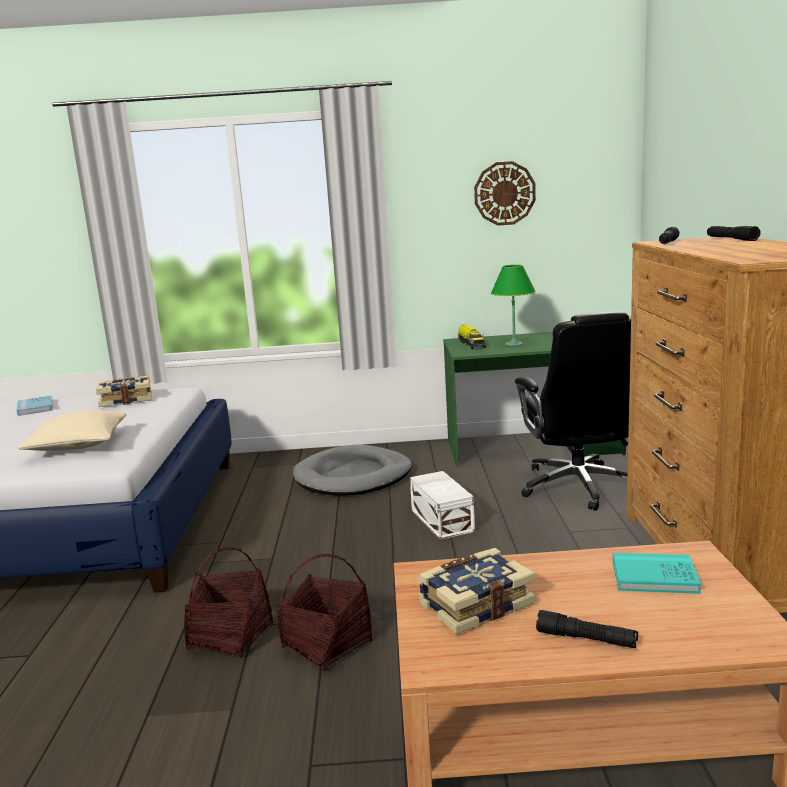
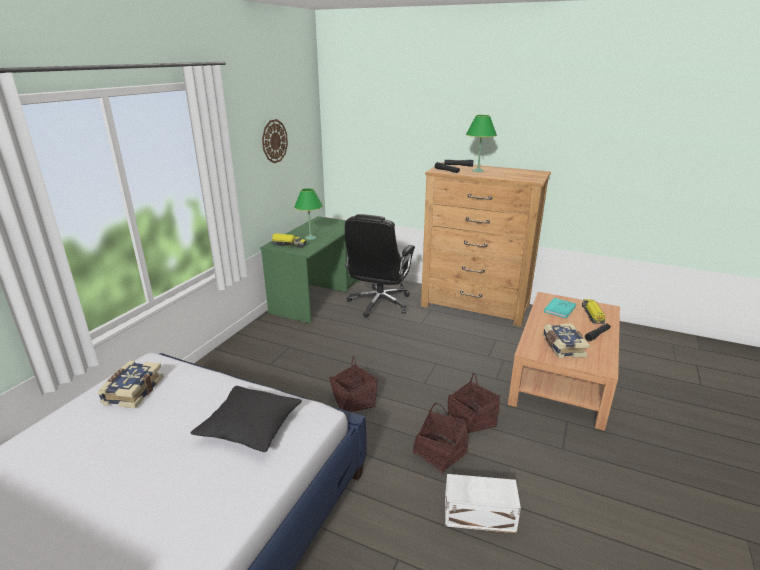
camera: 65 degrees left, 10 degrees up
(35, 408) = (51, 454): blue book -> none
(78, 445) = (250, 427): beige pillow -> black pillow
(305, 545) = (354, 401): none -> basket
(353, 476) = (274, 359): grey dog bed -> none
(442, 519) = (372, 349): white storage box -> white storage box (478, 513)
(579, 487) = (379, 304): black office chair -> black office chair turned 90 degrees clockwise
(689, 621) = (592, 315): none -> toy truck
(723, 245) = (477, 171): none -> green table lamp

